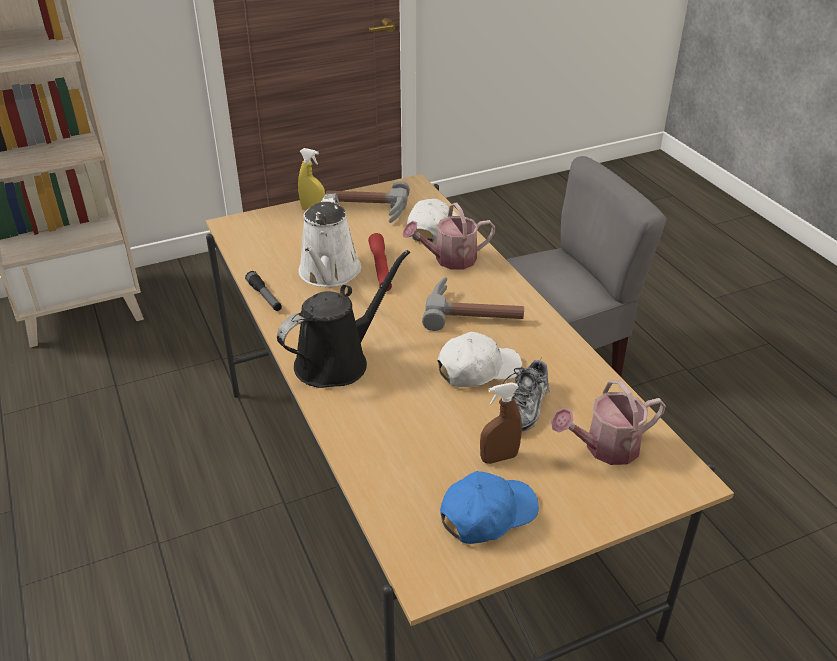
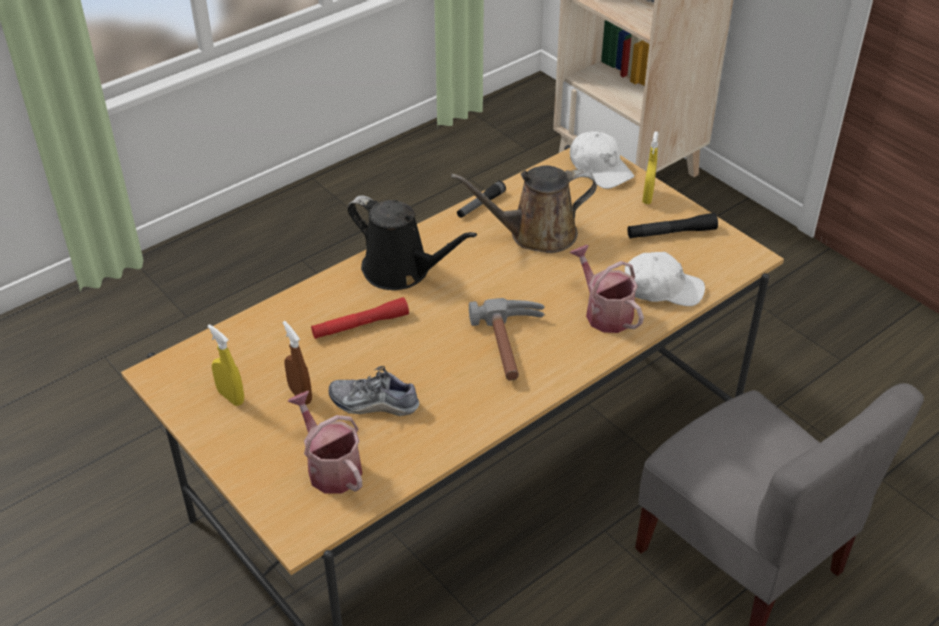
camera: 75 degrees right, 5 degrees up
(328, 274) = (536, 234): white watering can -> brown watering can
(366, 210) = (671, 233): hammer -> black flashlight
(380, 268) = (562, 266): red flashlight -> red flashlight (360, 325)
(478, 369) = (420, 363): white cap -> white cap (600, 168)
(487, 514) = (231, 397): blue cap -> yellow spray bottle

